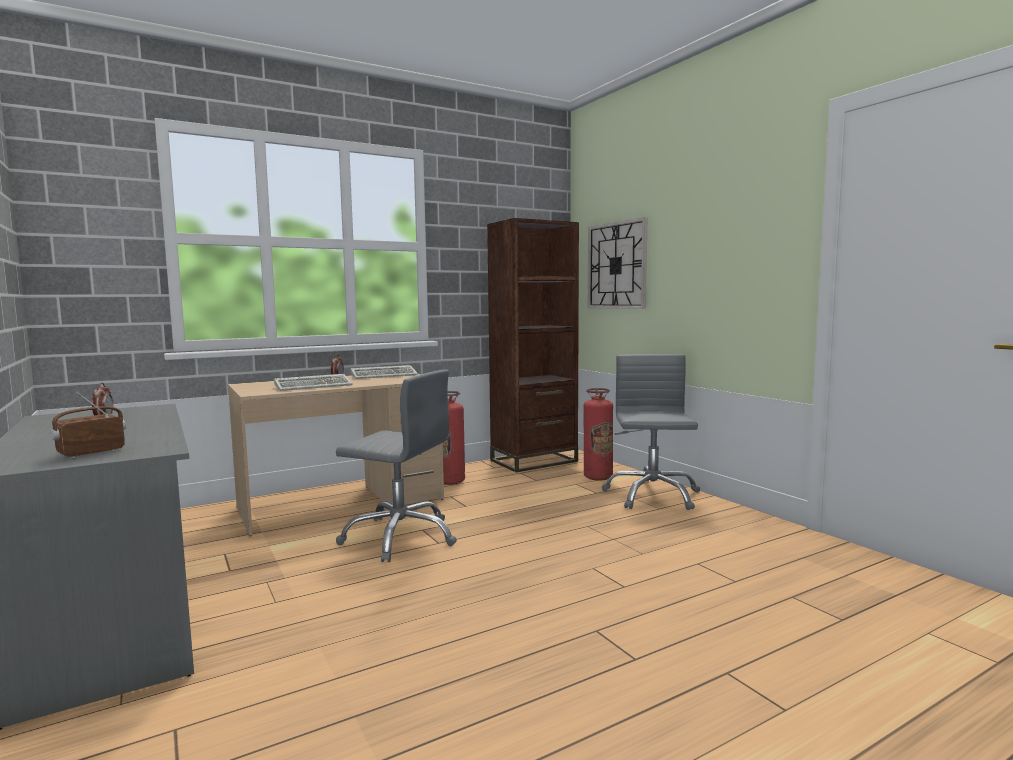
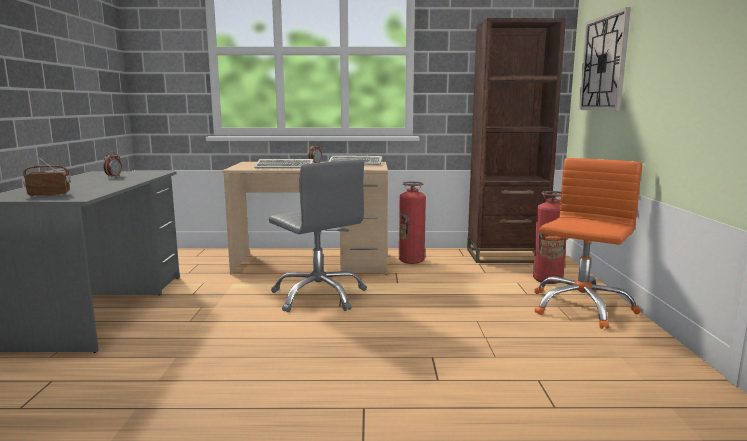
camera: 30 degrees right, 5 degrees up
(652, 495) = (580, 307): grey office chair -> orange office chair

